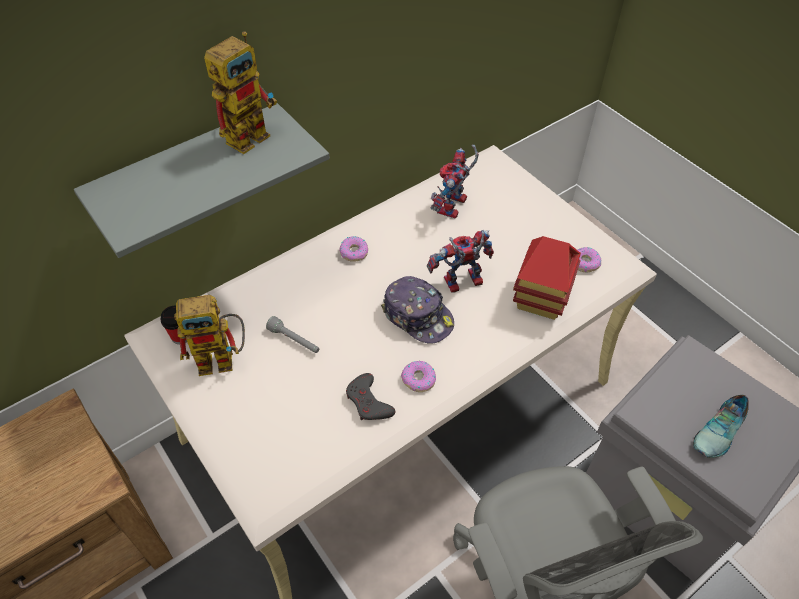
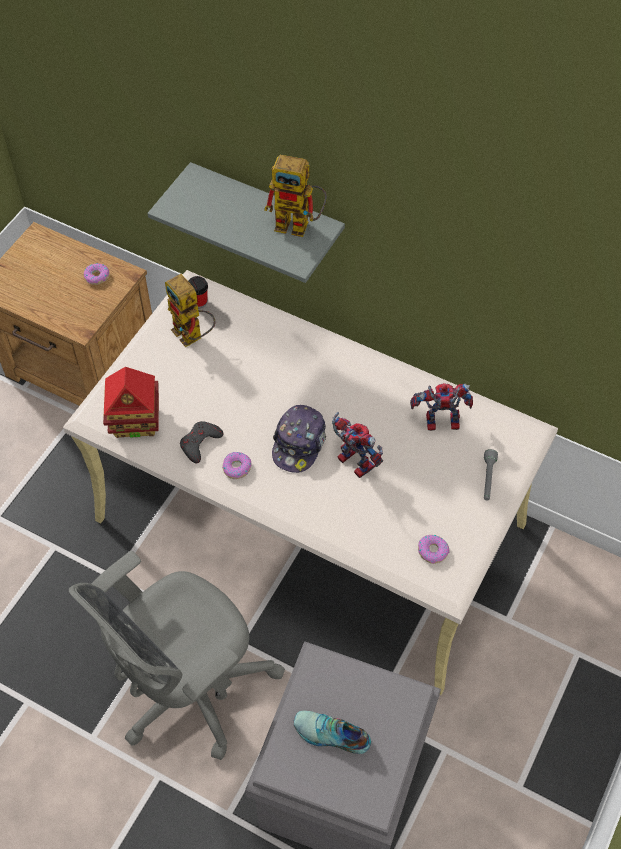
camera: 65 degrees right, 5 degrees up
(294, 340) = (231, 372): grey flashlight -> grey flashlight (488, 479)
(354, 252) = (342, 372): donut -> donut (97, 276)
(541, 298) = (368, 528): toy house -> toy house (135, 422)

